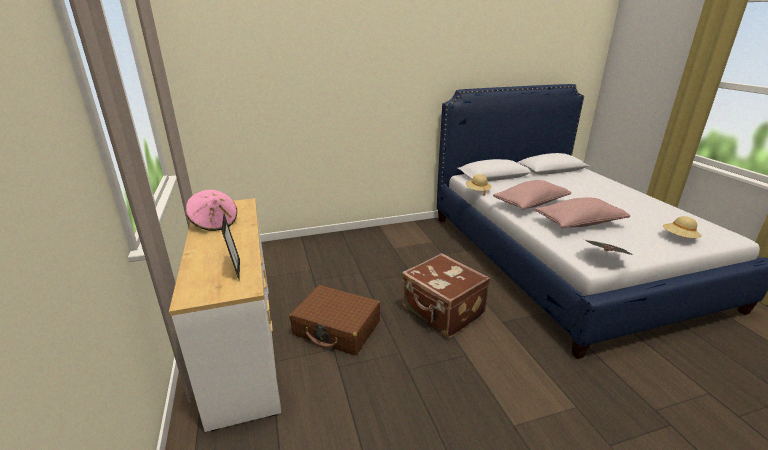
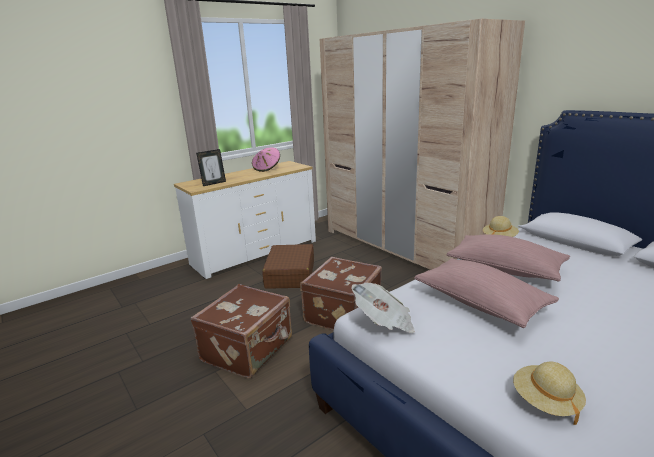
camera: 70 degrees right, 5 degrees down
(341, 246) = (402, 247): none -> beige wardrobe
(482, 391) = (249, 350): none -> brown suitcase

